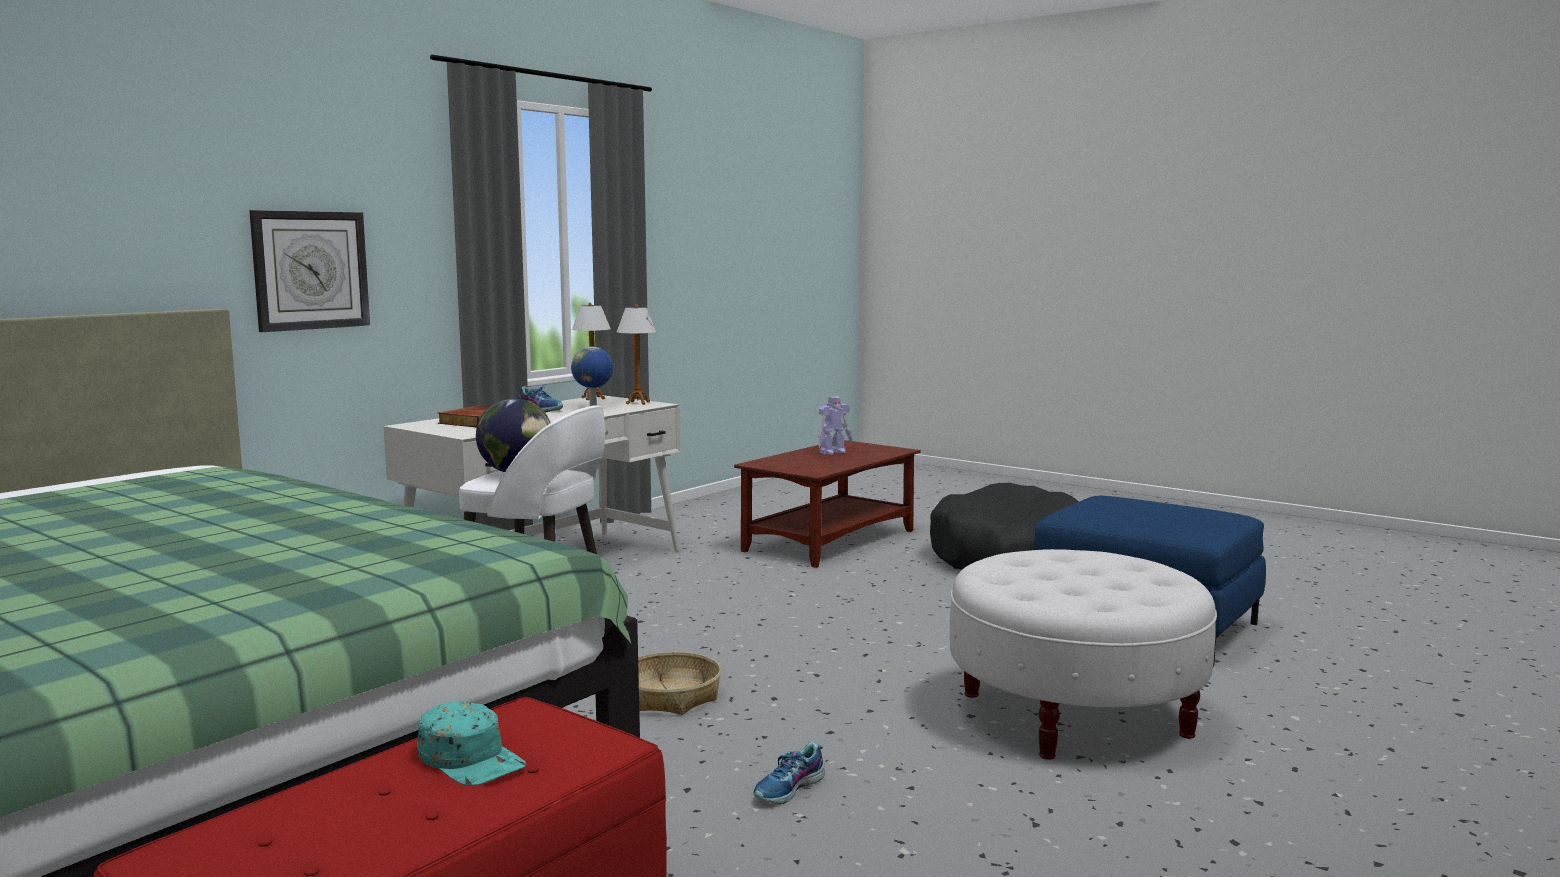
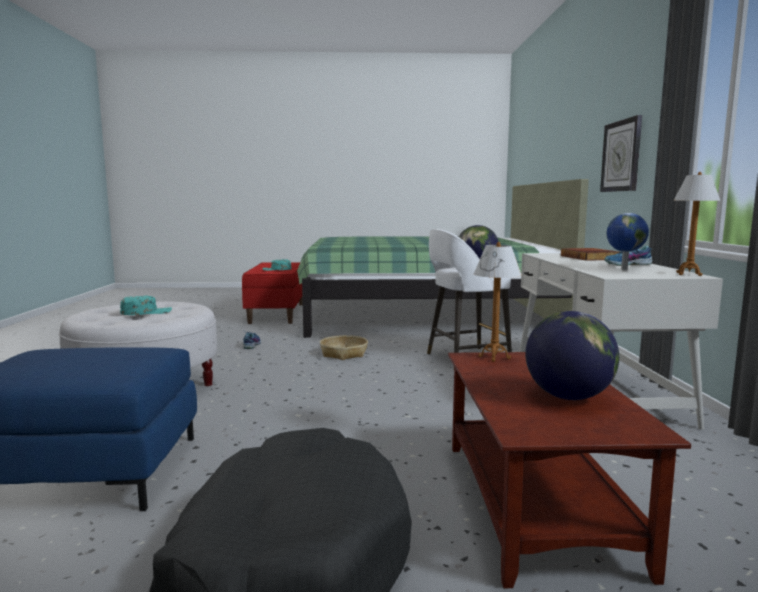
camera: 140 degrees right, 0 degrees up
(637, 403) = (630, 275): table lamp -> table lamp (494, 357)
(833, 452) = (568, 397): toy robot -> globe
(1070, 573) = (146, 312): none -> turquoise cap

